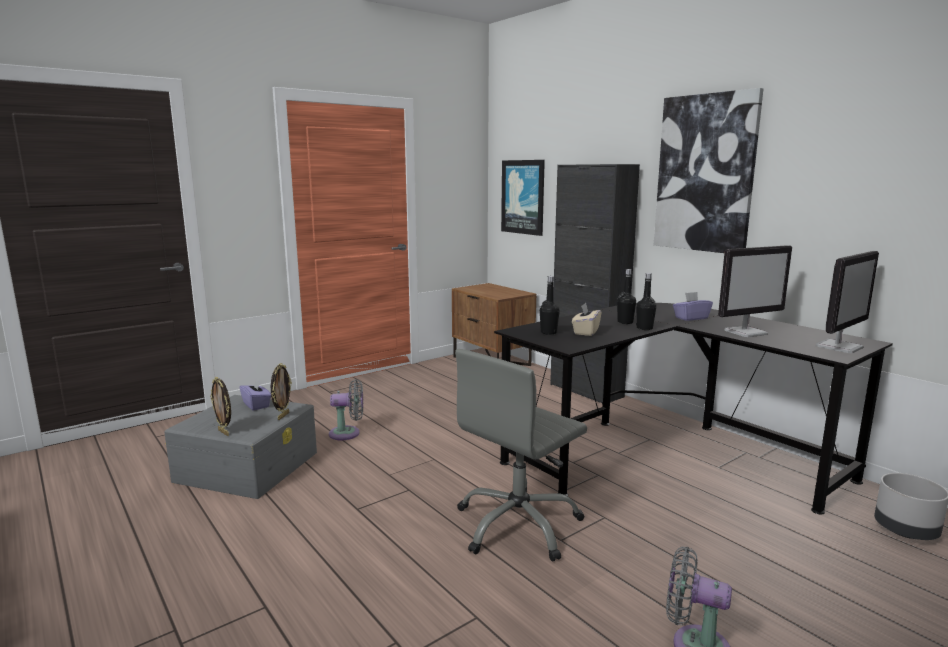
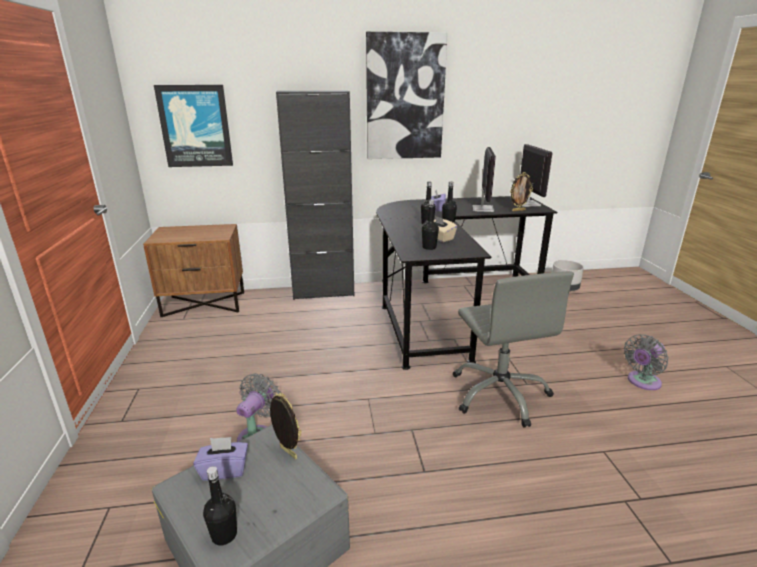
camera: 60 degrees left, 10 degrees up
(202, 420) = (224, 535): none -> black bottle
(224, 432) = (291, 516): picture frame -> picture frame (518, 210)

